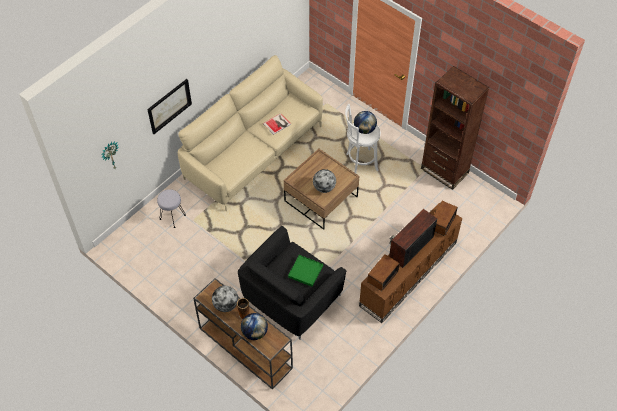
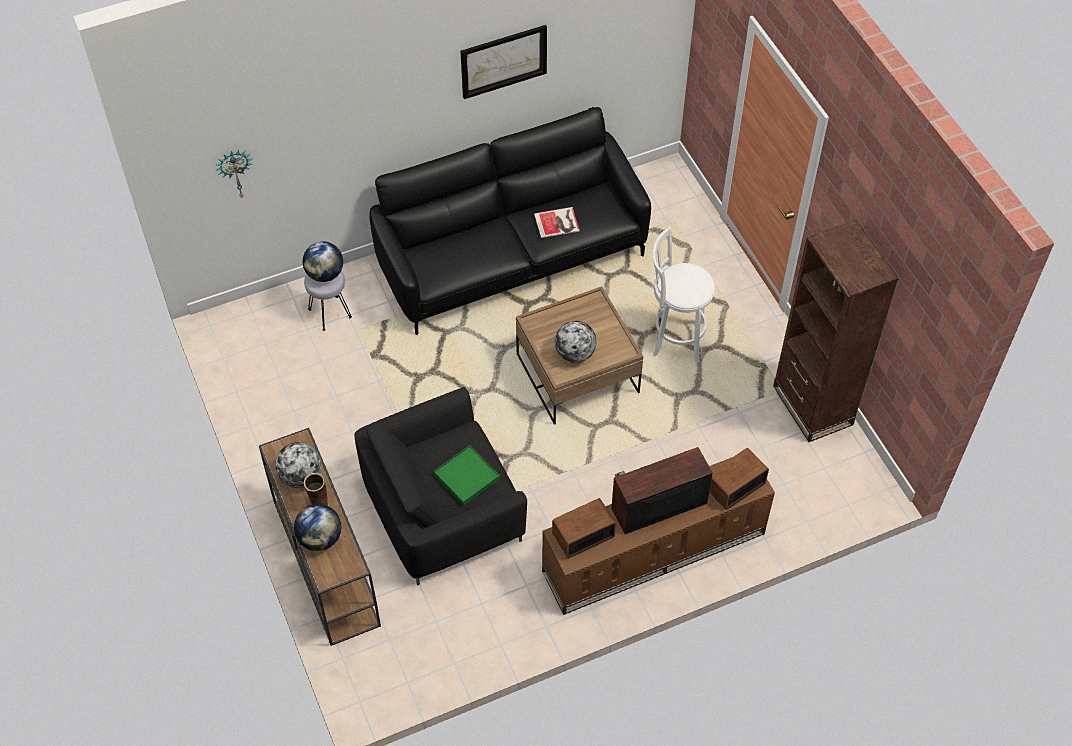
camera: 25 degrees right, 0 degrees up
(169, 106) = (365, 127): picture -> picture (503, 61)
(254, 152) = (512, 258): beige sofa -> black sofa
(364, 129) = (686, 281): globe -> globe (325, 274)

